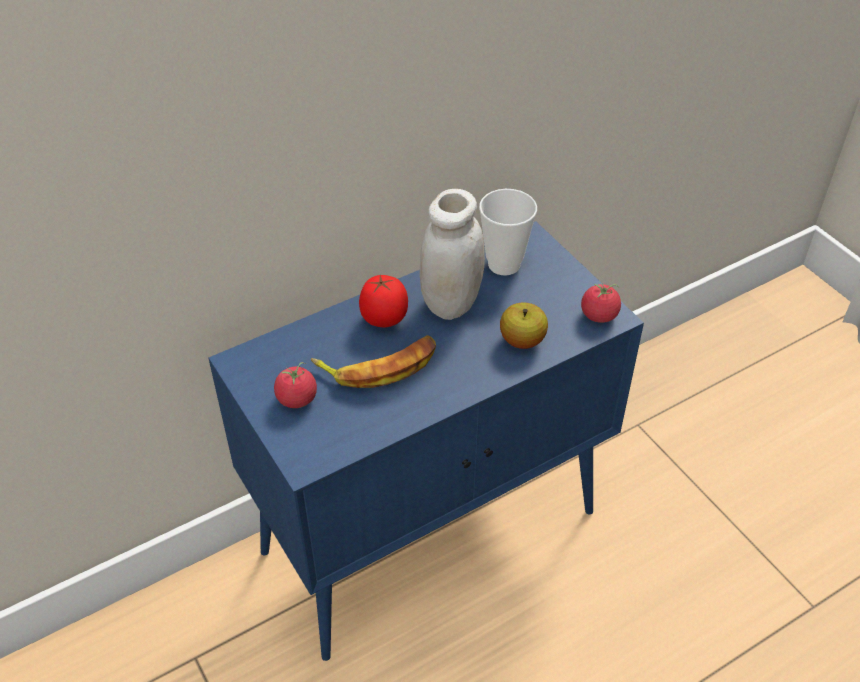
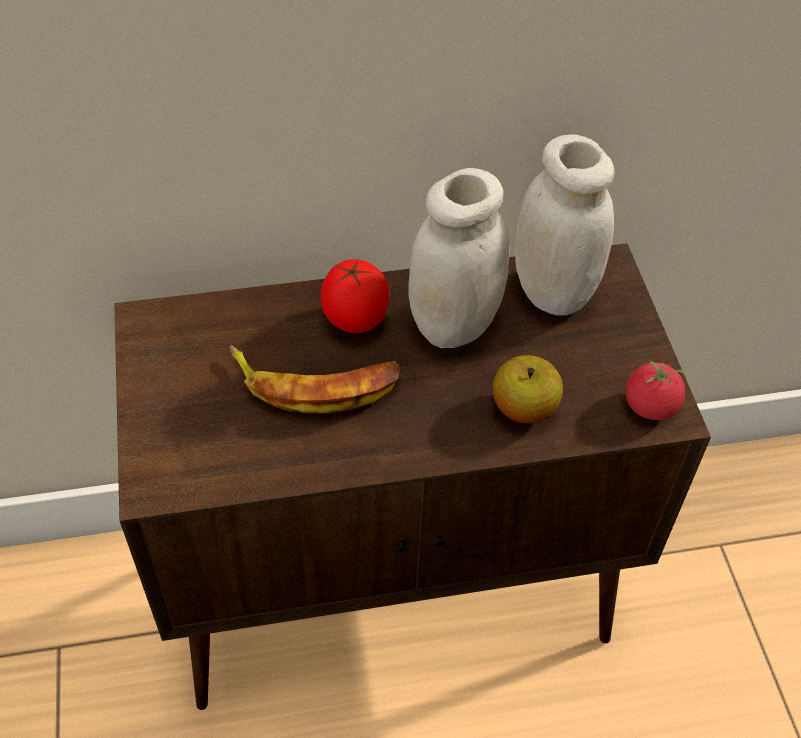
camera: 20 degrees right, 5 degrees up
(297, 399) = (190, 394): tomato -> none
(432, 530) = (397, 591): blue cabinet -> brown cabinet
(504, 264) = (552, 292): cup -> white jar

